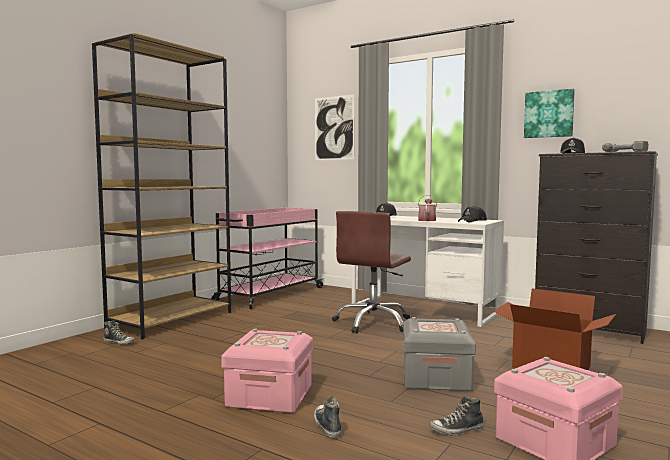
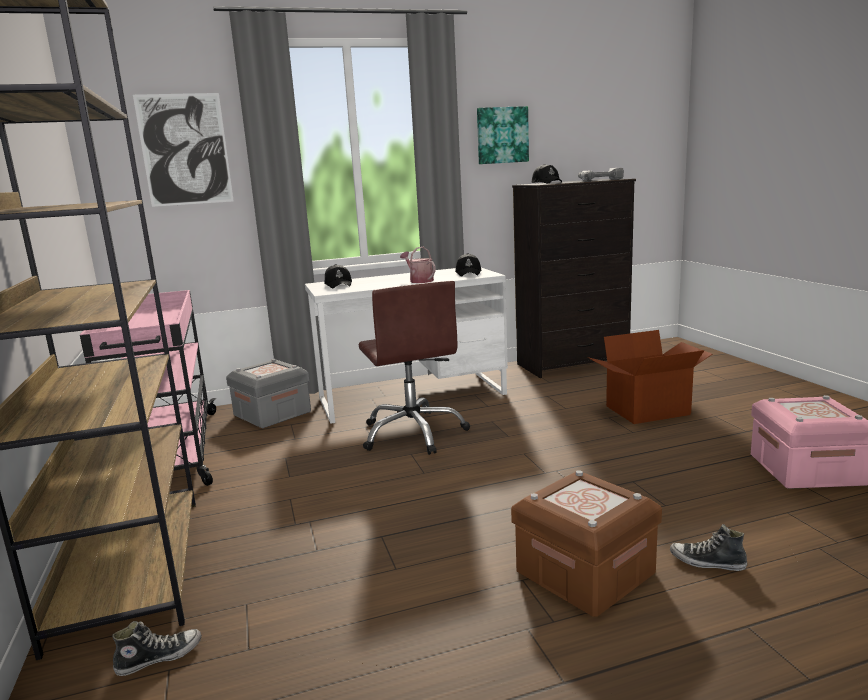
camera: 50 degrees left, 10 degrees up
(270, 395) = (584, 572): pink storage box -> brown storage box
(436, 377) = (622, 462): grey storage box -> grey storage box (272, 413)
(457, 430) = (760, 499): shoe -> none

